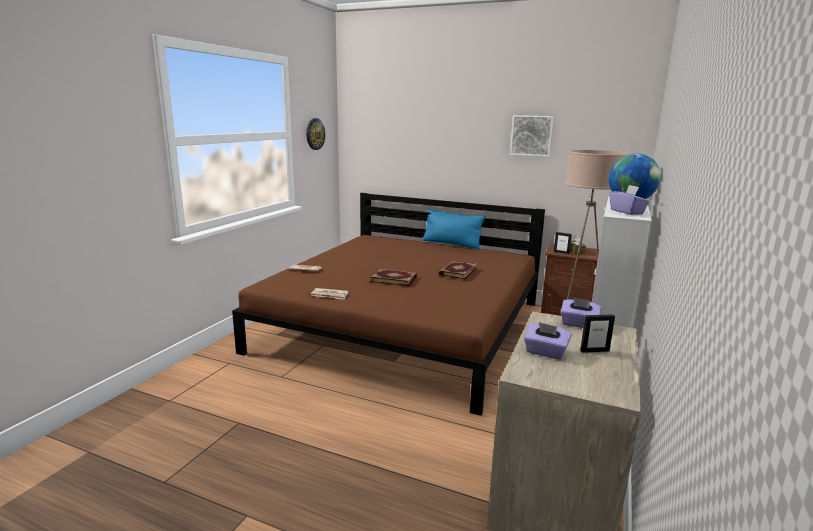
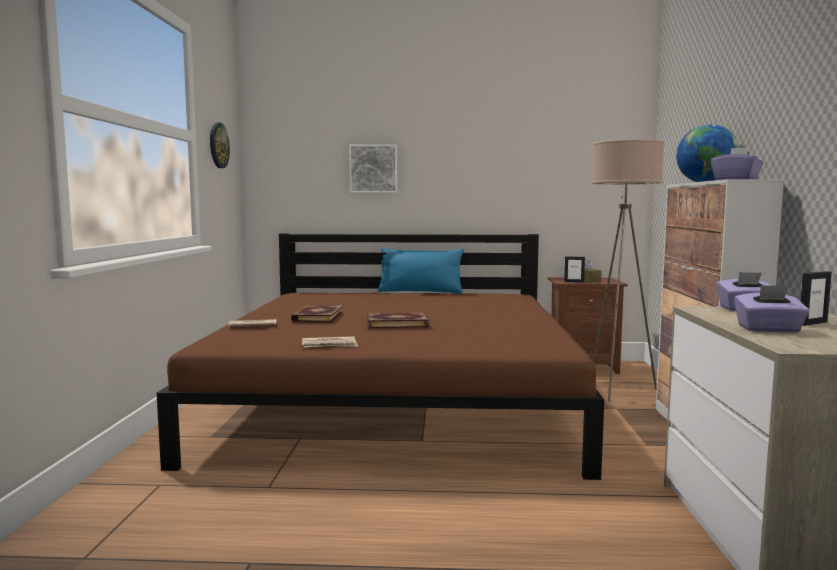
camera: 20 degrees left, 10 degrees down
(457, 271) = (469, 310): book -> book (317, 316)
(531, 135) = (513, 144): picture -> picture (373, 169)

